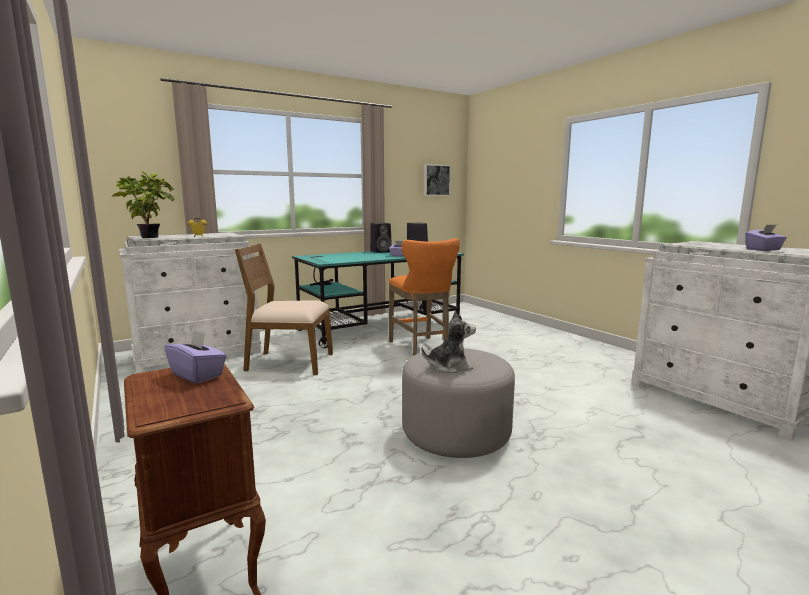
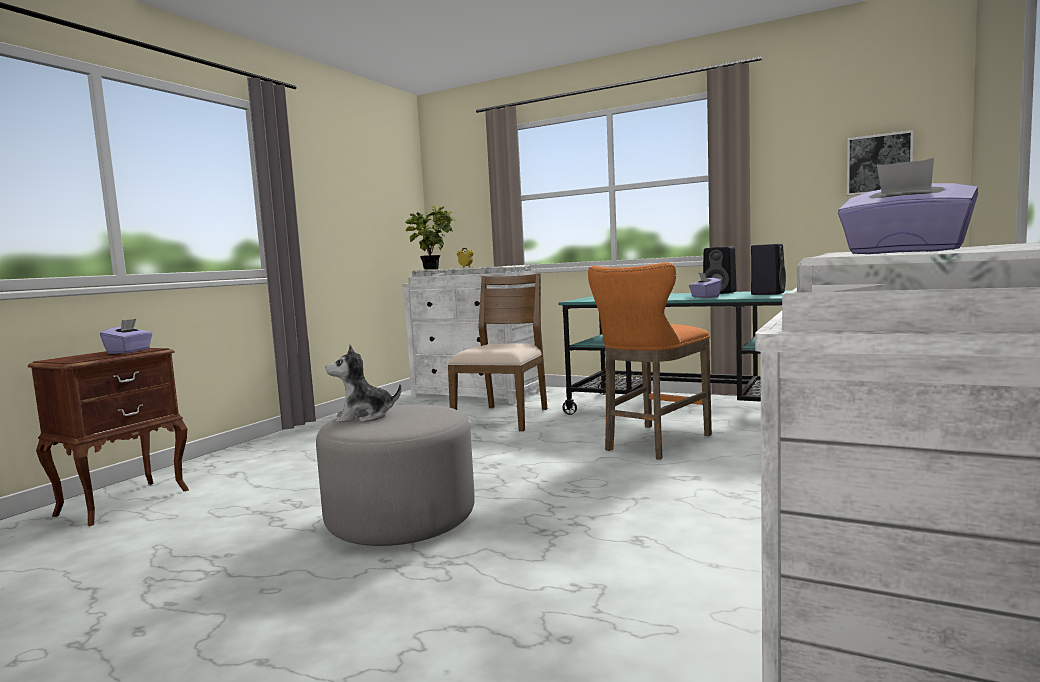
camera: 60 degrees right, 5 degrees down
(289, 362) = (503, 417): brown chair -> brown chair turned 45 degrees clockwise
(449, 367) = (364, 417): plush toy -> plush toy turned 120 degrees clockwise

